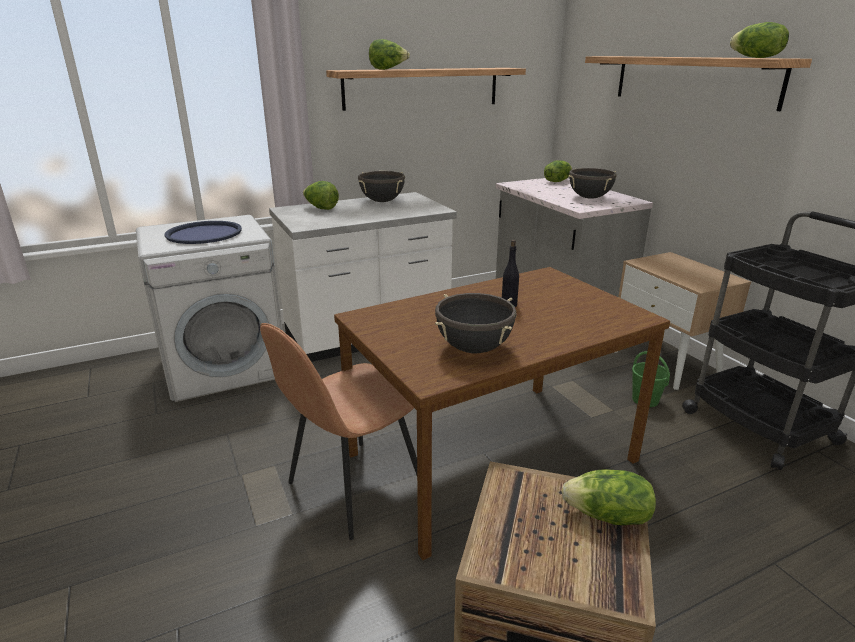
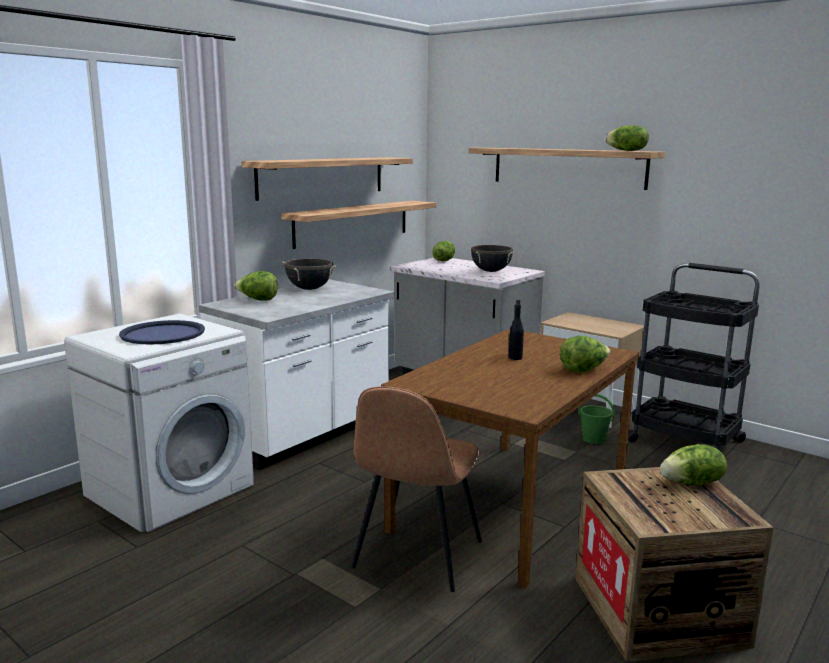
camera: 25 degrees left, 10 degrees down
(387, 69) = (301, 160): lettuce -> lettuce (583, 370)
(458, 136) = (352, 223): none -> shelf
(474, 348) = (530, 388): black cooking pot -> none

